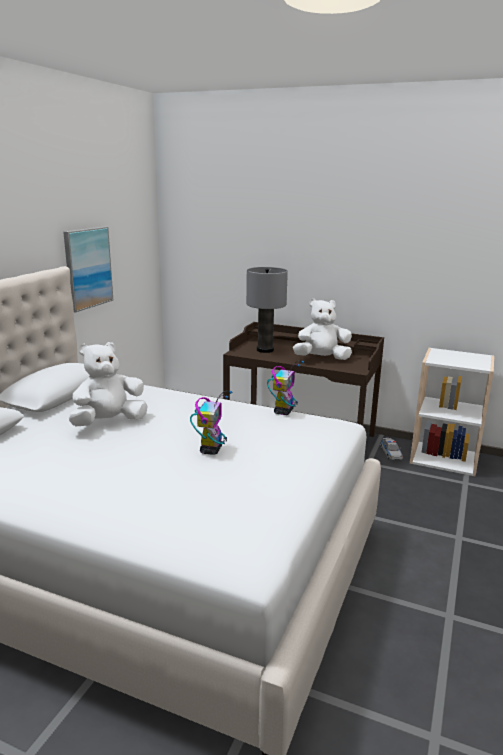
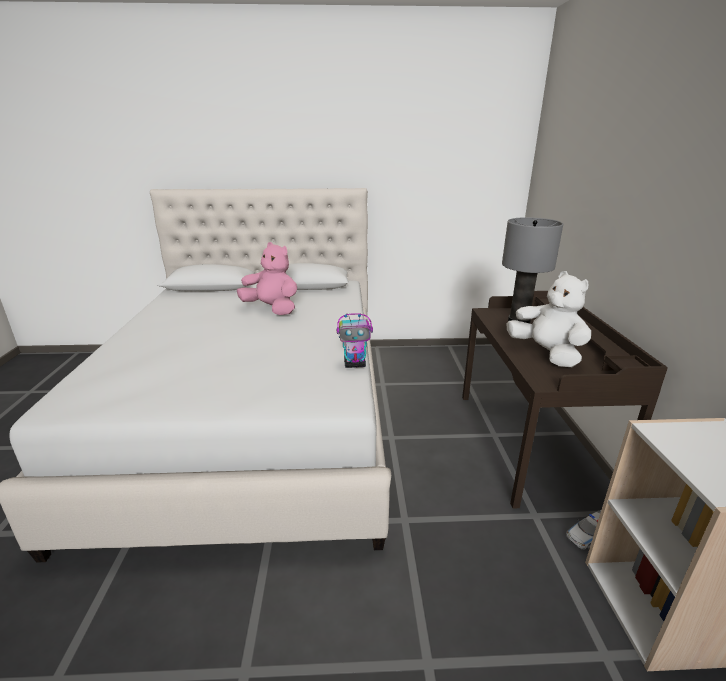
camera: 65 degrees right, 5 degrees up
(88, 268) = (406, 195): picture -> none
(109, 422) = (272, 309): white plush toy -> pink plush toy
(211, 449) = (245, 352): toy robot -> none

